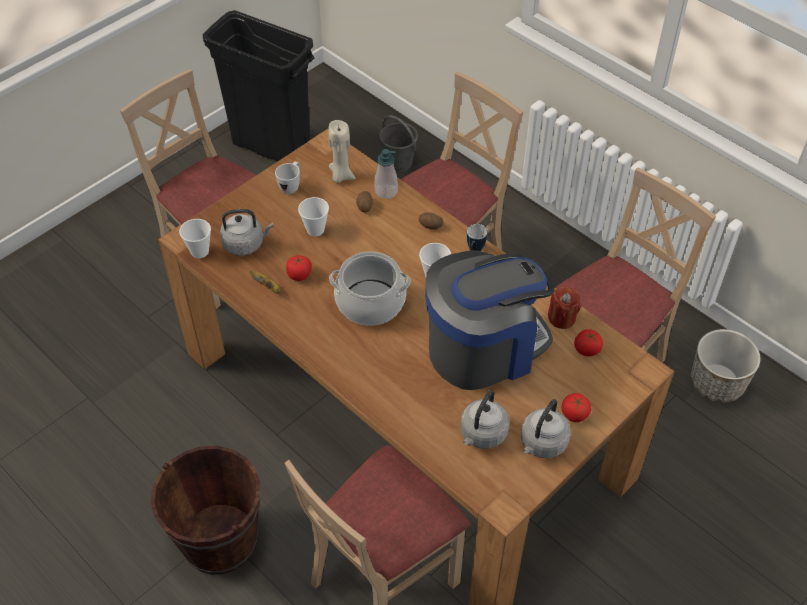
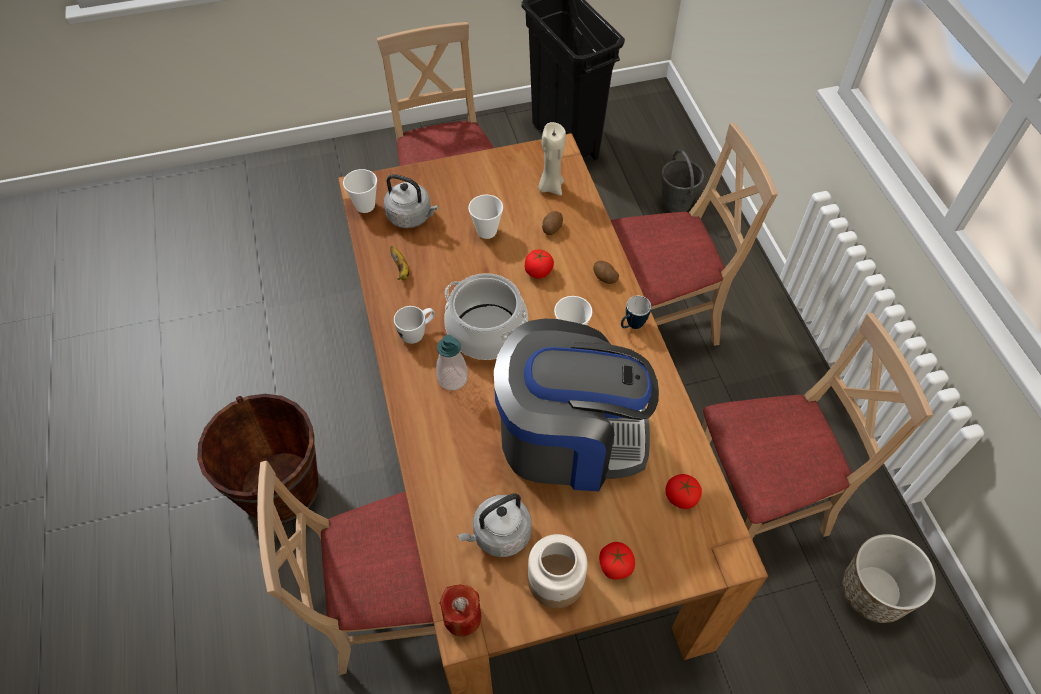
camera: 30 degrees right, 5 degrees up
(291, 186) = (495, 177): white mug -> white mug (417, 333)
(299, 275) = (439, 270): tomato -> tomato (538, 271)
(386, 191) = (584, 221): soap dispenser -> soap dispenser (452, 378)
(542, 444) = (555, 581): grey kettle -> jar
(562, 318) = (677, 446): red candle -> red candle (462, 617)

